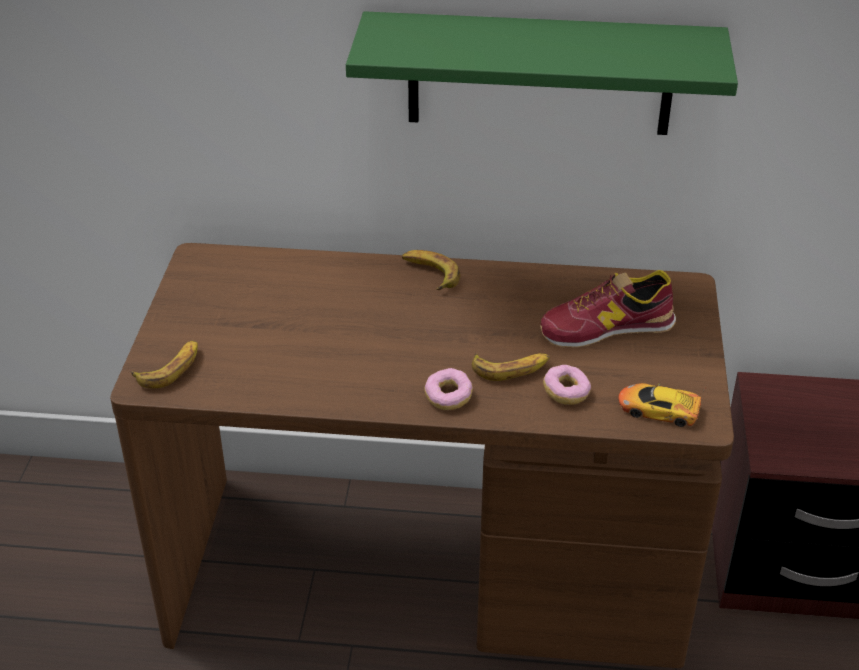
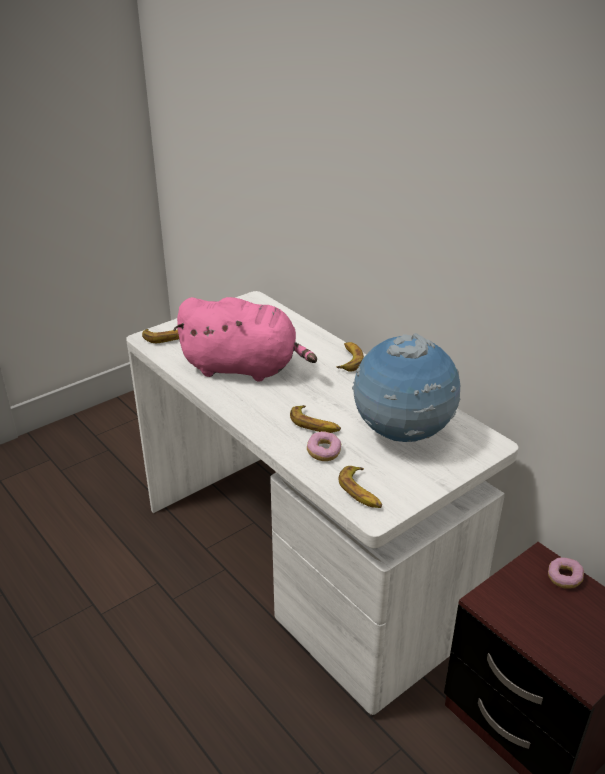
camera: 45 degrees right, 5 degrees down
(333, 351) = (244, 368): none -> pink plush toy
(429, 575) = (303, 564): brown desk -> white desk
(448, 397) = (261, 418): donut -> donut (564, 578)
(540, 74) = (434, 242): green shelf -> none
(606, 327) = (402, 436): shoe -> globe
(659, 409) = (361, 492): toy car -> banana

